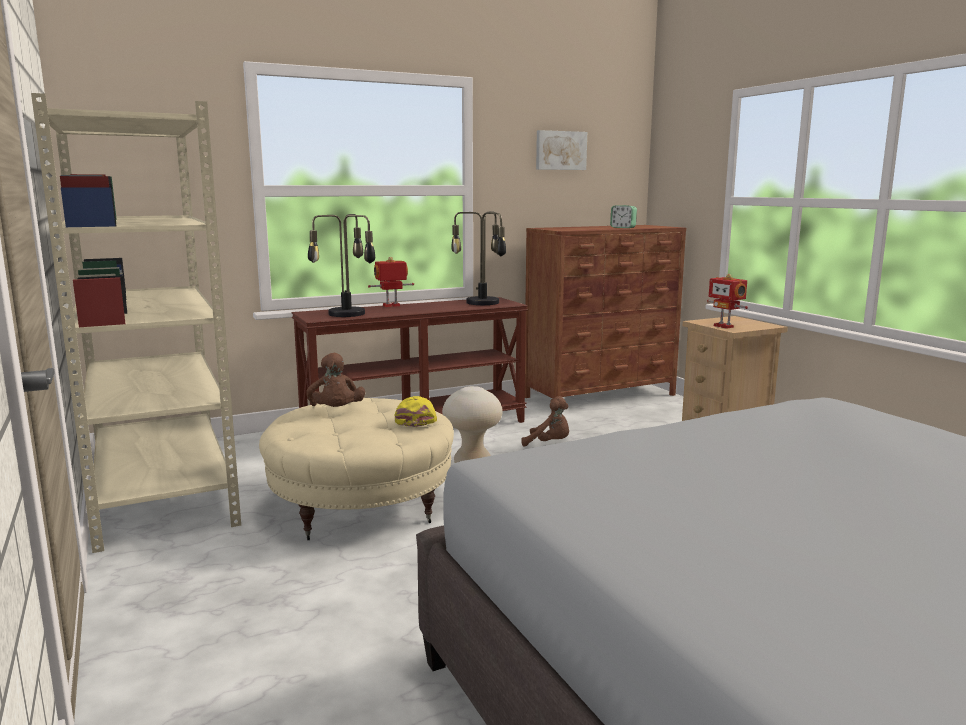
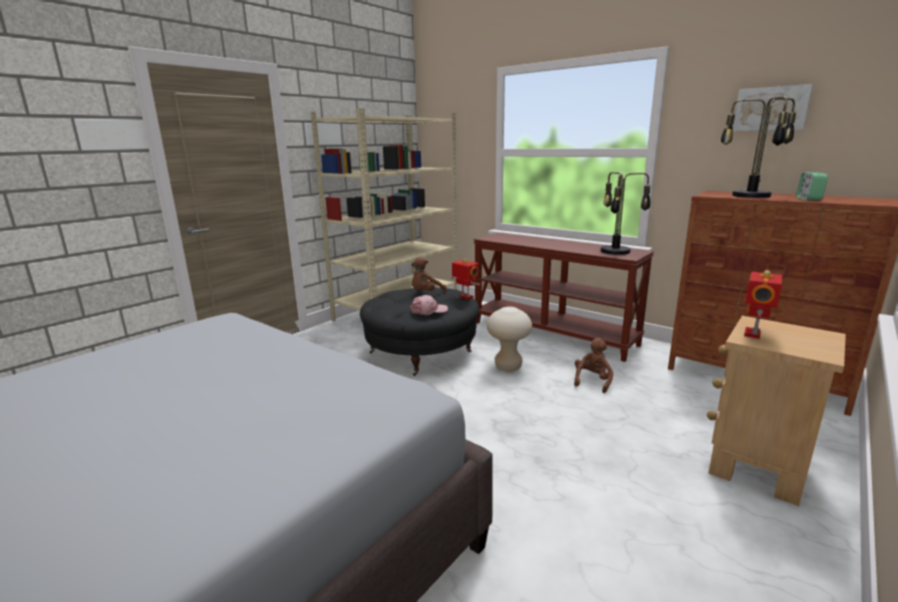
camera: 65 degrees right, 5 degrees up
(347, 314) = (509, 239): table lamp -> table lamp (751, 196)
(361, 505) = (421, 352): beige ottoman -> black ottoman
(391, 306) = (554, 240): toy robot -> toy robot (465, 297)
(416, 419) = (429, 310): yellow cap -> pink cap
(549, 444) = (592, 381): brown plush toy -> brown plush toy turned 150 degrees counterclockwise

